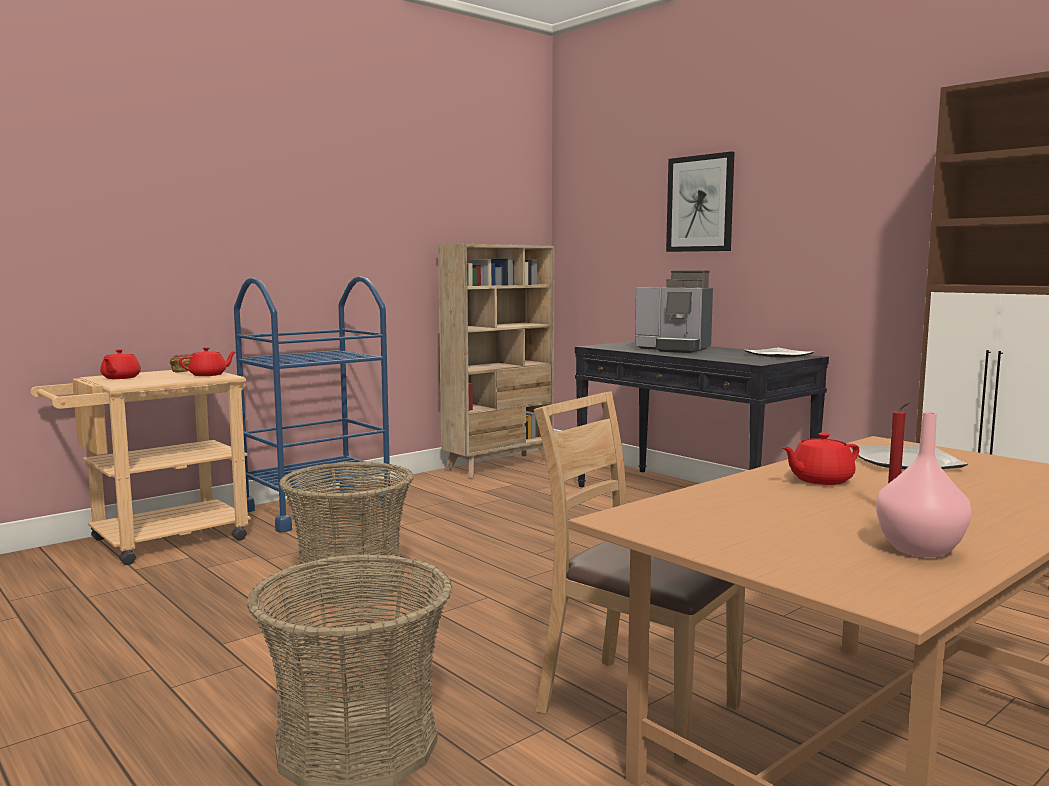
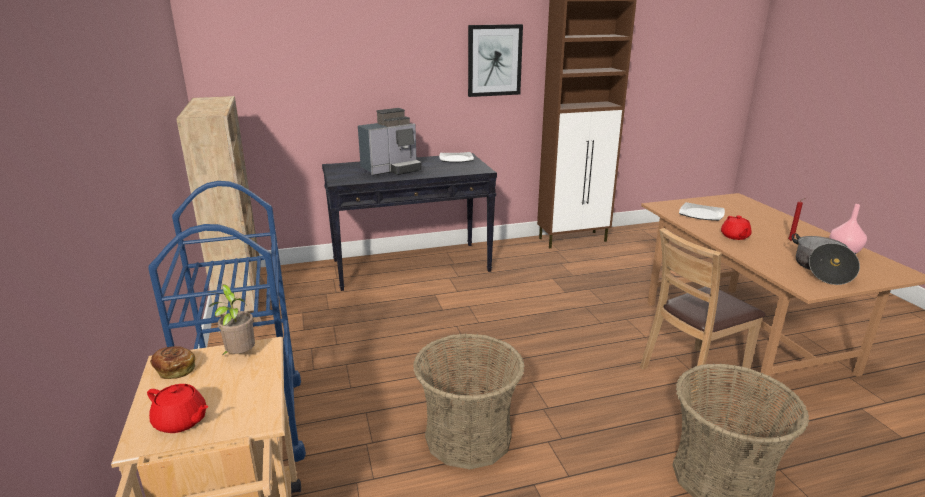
camera: 65 degrees left, 15 degrees up
(208, 375) = (239, 356): red teapot -> potted plant
(700, 203) = (364, 54): picture -> picture (494, 60)
(750, 529) = (821, 269): none -> cooking pot

